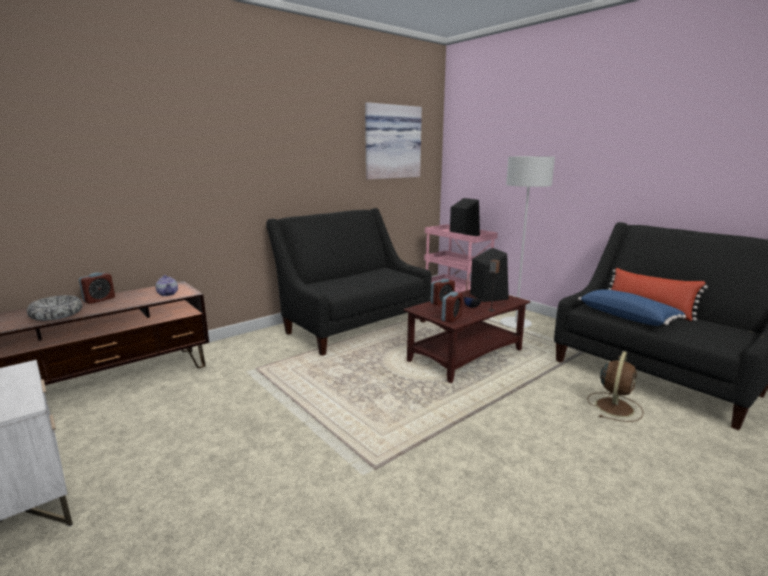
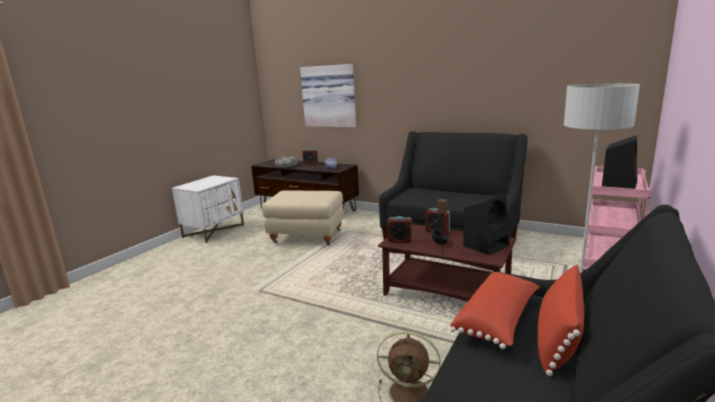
camera: 70 degrees right, 0 degrees up
(231, 402) = (306, 238): none -> beige ottoman
(391, 142) = (564, 62): picture -> picture (329, 96)
(627, 317) = (498, 320): blue pillow -> red pillow

